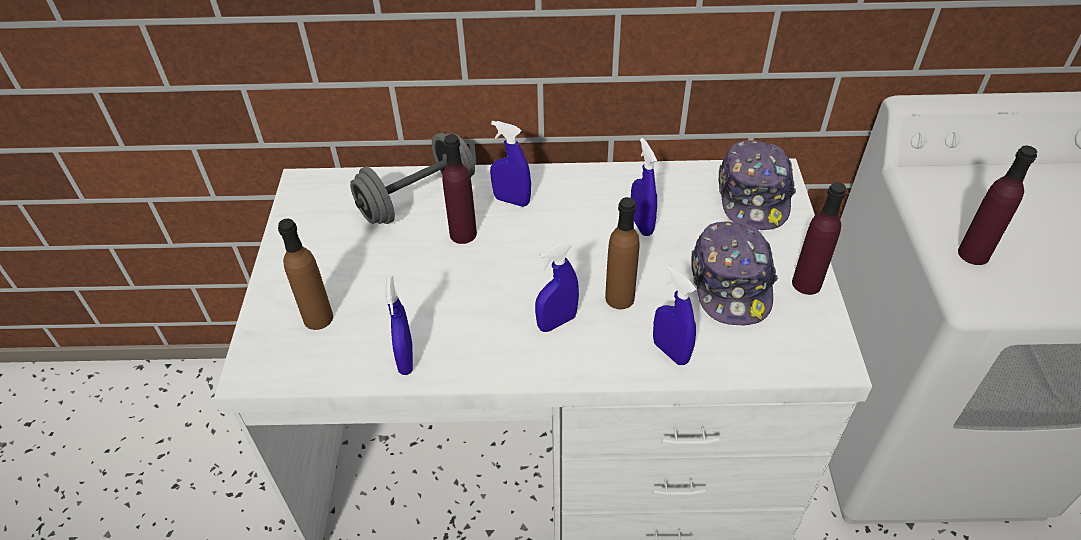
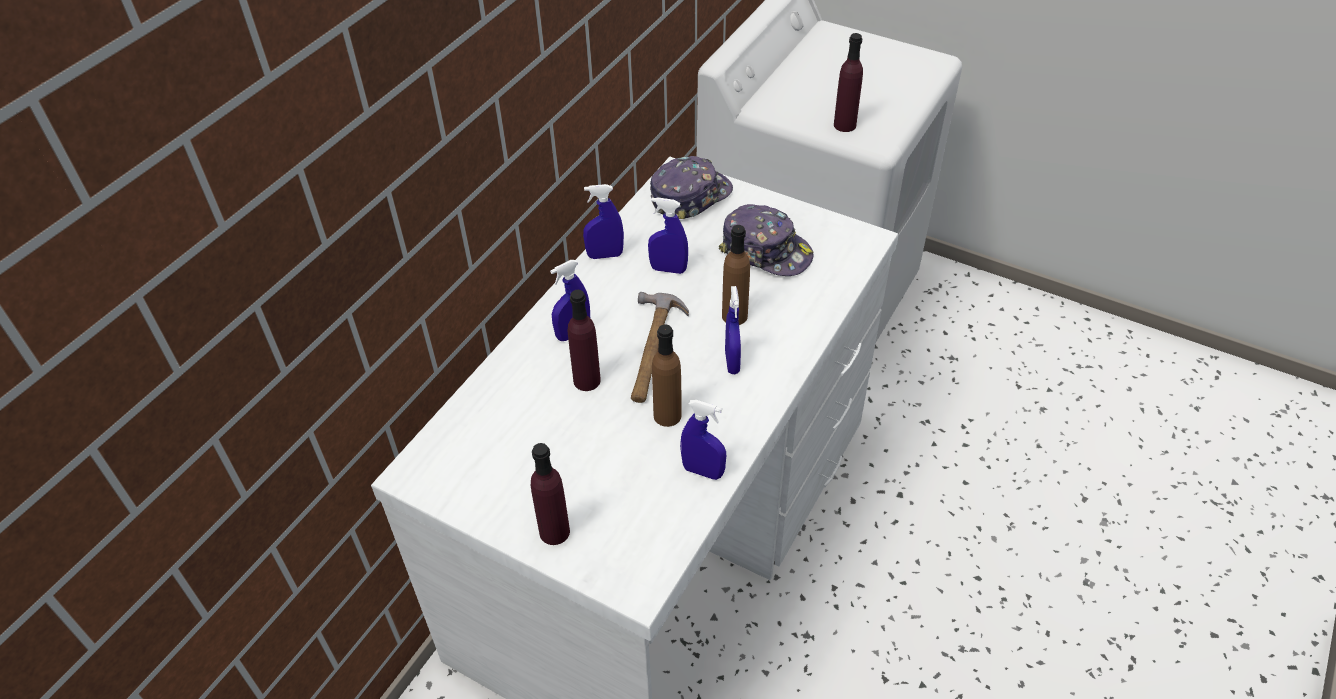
camera: 60 degrees left, 0 degrees up
(318, 318) = (609, 518): brown bottle -> brown bottle (667, 415)
(417, 199) = (515, 395): grey dumbbell -> none
(530, 259) = (652, 350): none -> hammer
(670, 352) = (805, 313): blue spray bottle -> blue spray bottle (605, 255)
(753, 196) = (690, 196): cap -> cap turned 75 degrees counterclockwise
(806, 283) = (794, 216): purple bottle -> purple bottle (554, 532)

